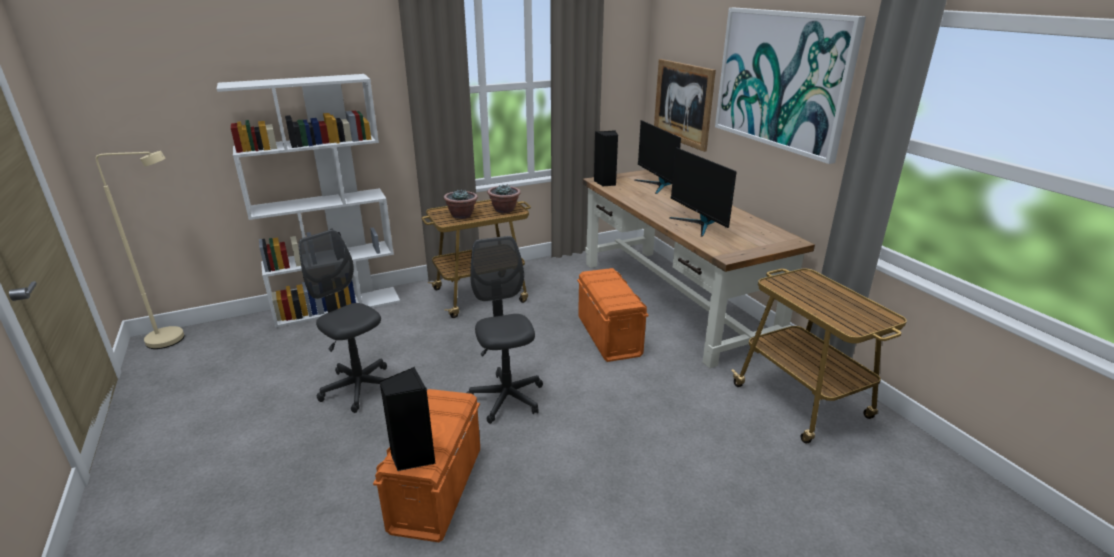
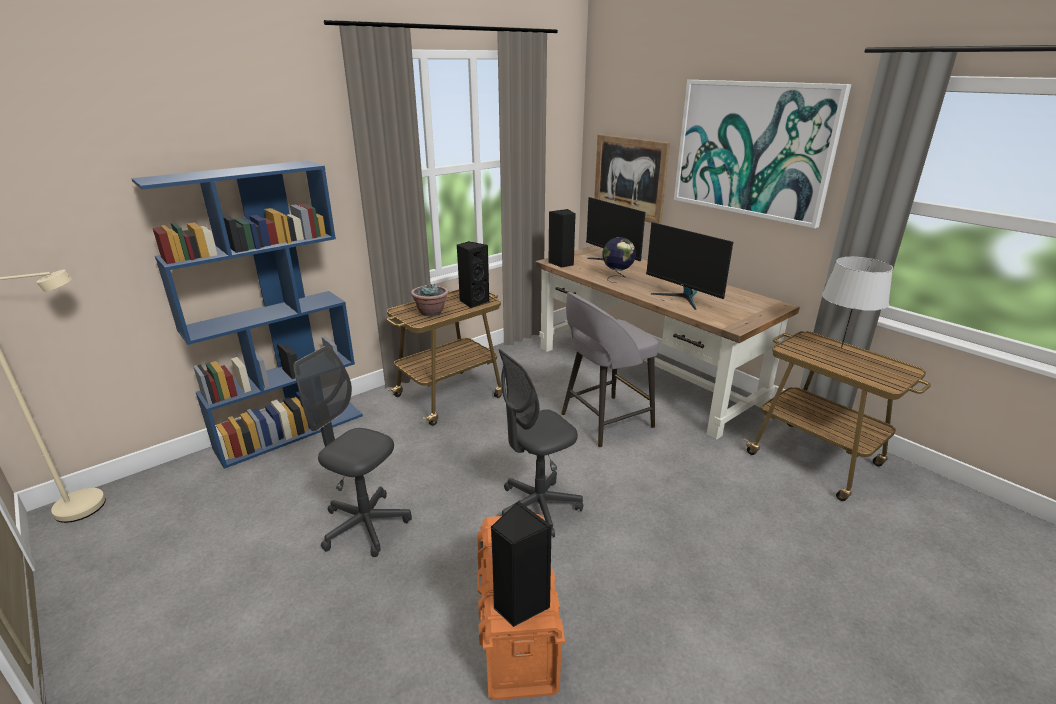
camera: 15 degrees left, 0 degrees up
(338, 306) = (291, 431): white bookcase -> blue bookcase
(504, 210) = (473, 302): potted plant -> black speaker
(506, 398) = (538, 507): grey office chair -> grey office chair turned 90 degrees counterclockwise
(609, 336) = (604, 421): orange storage box -> grey stool
(648, 200) = (617, 278): none -> globe
(833, 288) = (841, 347): none -> grey table lamp

